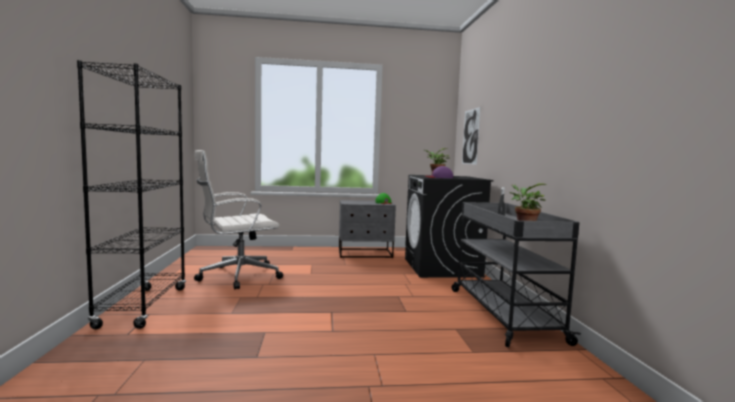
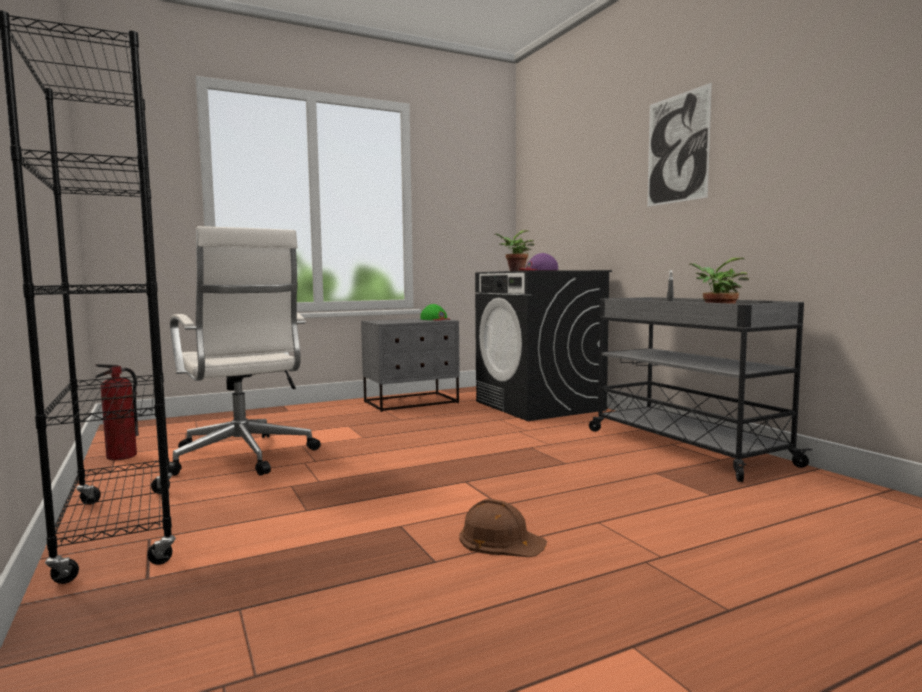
camera: 20 degrees left, 0 degrees up
(185, 266) = (121, 456): none -> fire extinguisher
(237, 276) = (242, 457): white office chair -> white office chair turned 75 degrees counterclockwise
(305, 352) = (500, 540): none -> brown hard hat
(470, 136) = (552, 214): picture -> picture (677, 149)

